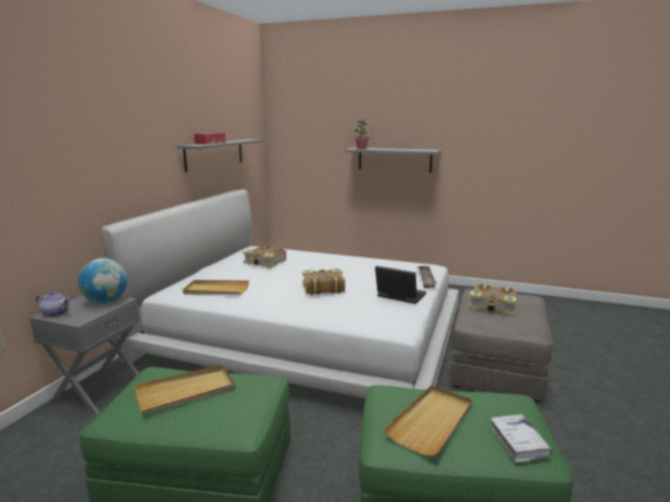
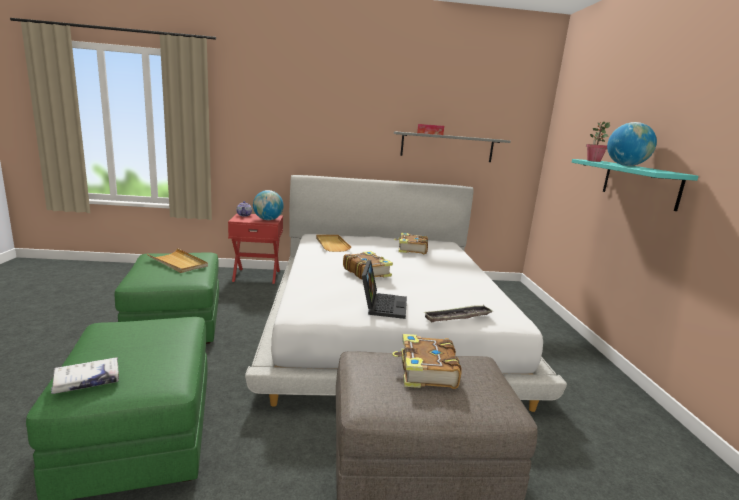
camera: 65 degrees right, 0 degrees up
(98, 390) = (257, 275): grey nightstand -> red nightstand
(393, 149) = (626, 165): none -> globe
(394, 159) = (639, 184): grey shelf -> turquoise shelf
(432, 422) = (131, 339): beige tray -> none

